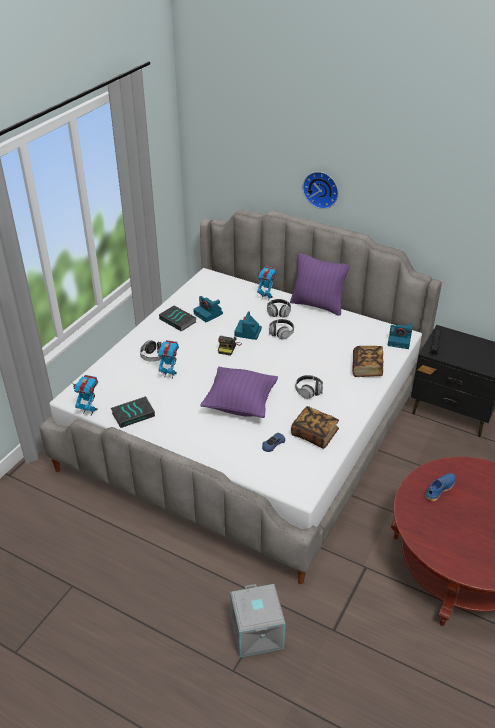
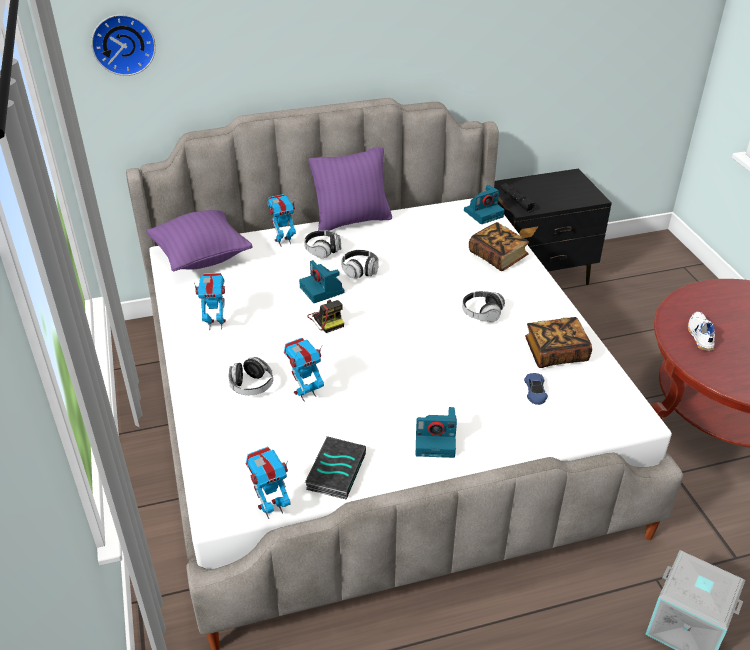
camera: 45 degrees left, 0 degrees up
(178, 320) = (216, 324): book -> toy robot
(208, 314) = (243, 296): camera -> camera (436, 440)
(240, 404) = (438, 373): purple pillow -> purple pillow (201, 258)
(321, 189) = (308, 56): wall clock -> wall clock (123, 43)
(438, 489) = (699, 336): blue shoe -> white shoe

